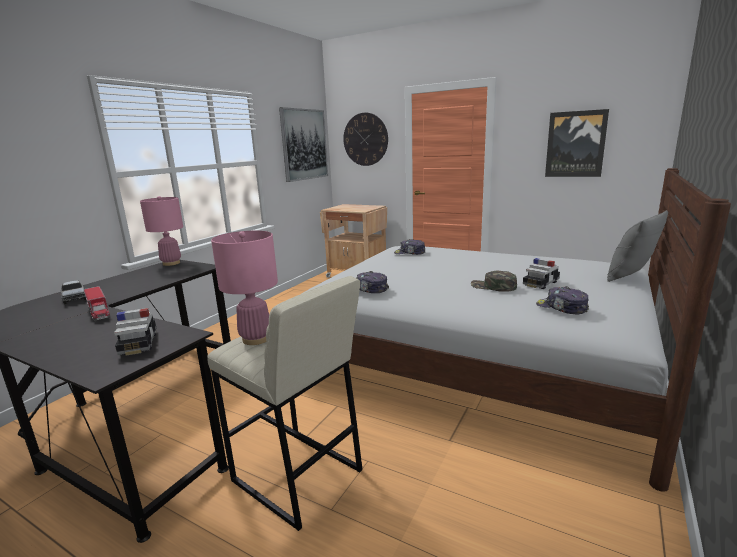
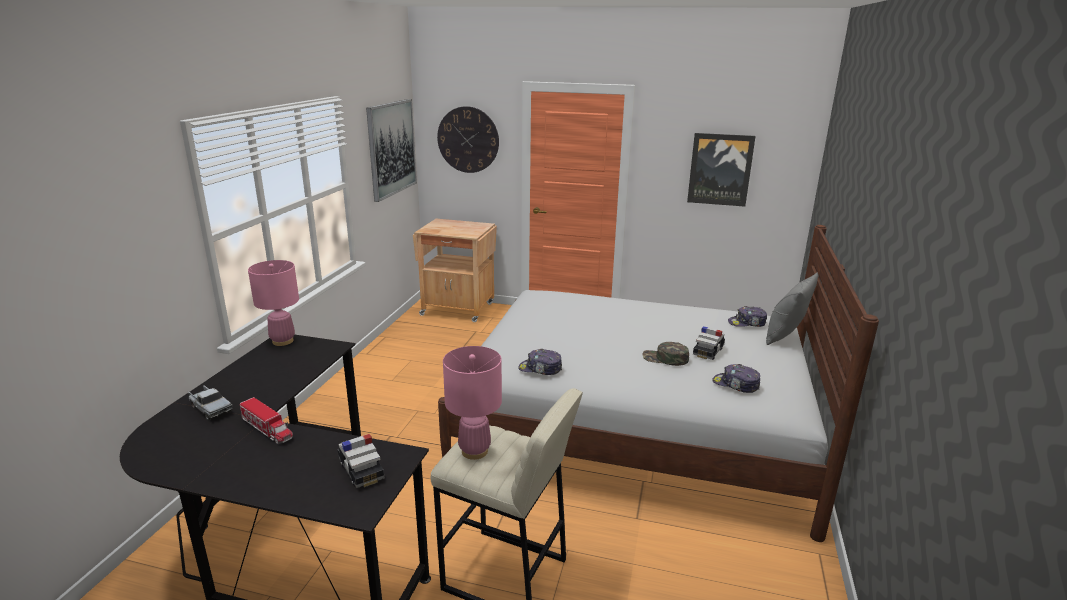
camera: 15 degrees left, 5 degrees up
(409, 253) = (556, 307): cap -> cap (747, 323)

